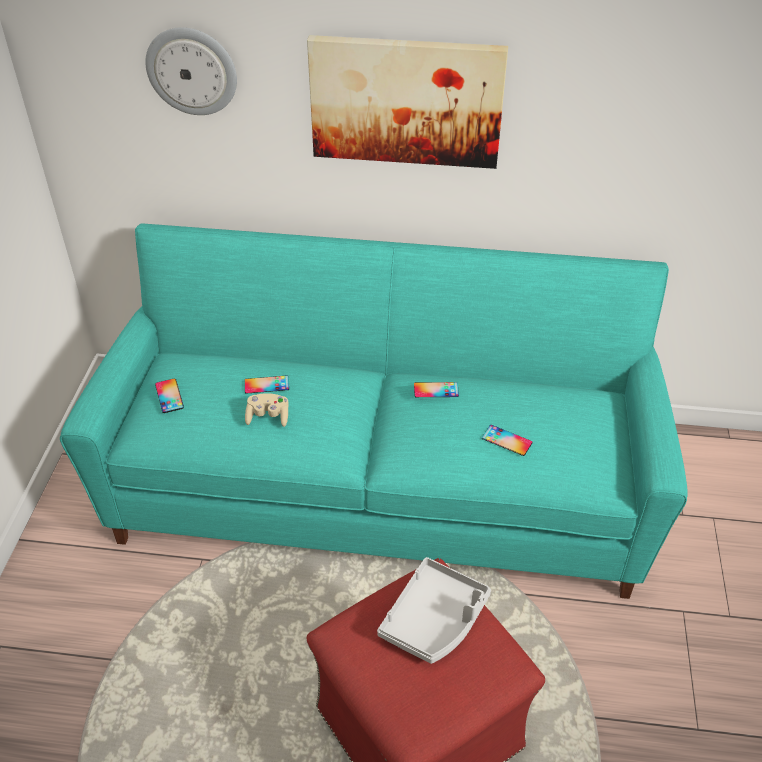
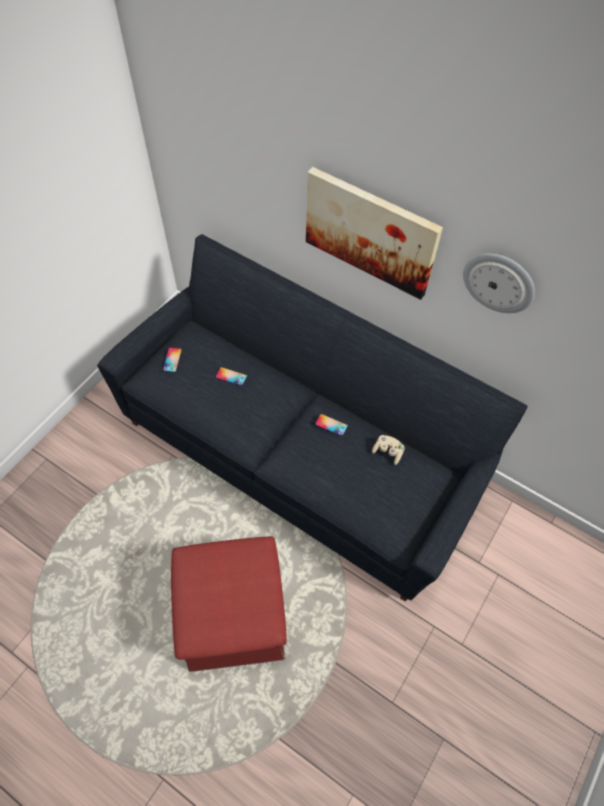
camera: 25 degrees right, 15 degrees up
(192, 71) = (239, 158): wall clock -> wall clock (499, 282)
(268, 417) = (219, 400): beige game controller -> beige game controller (388, 452)
(381, 484) = (300, 452): turquoise sofa -> black sofa
(435, 619) = (242, 576): grey tray -> none
(507, 440) = (351, 482): phone -> none

